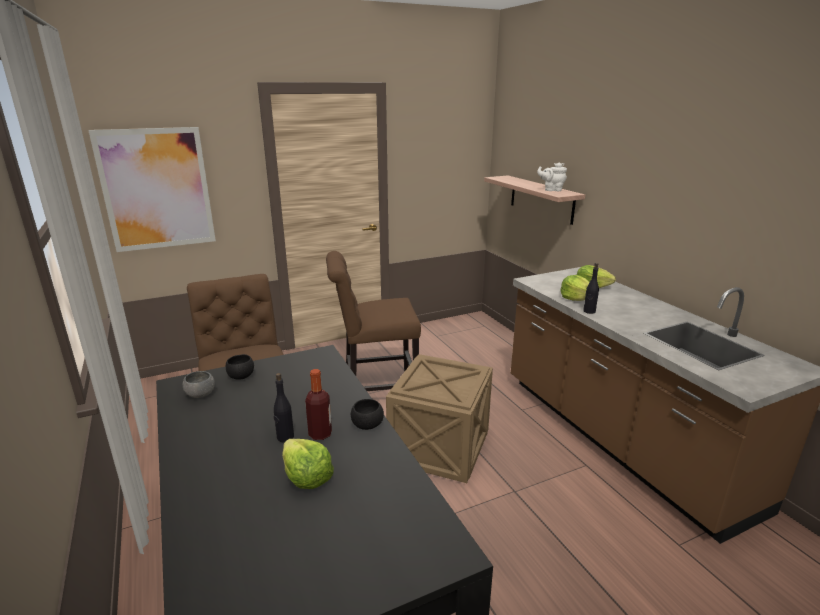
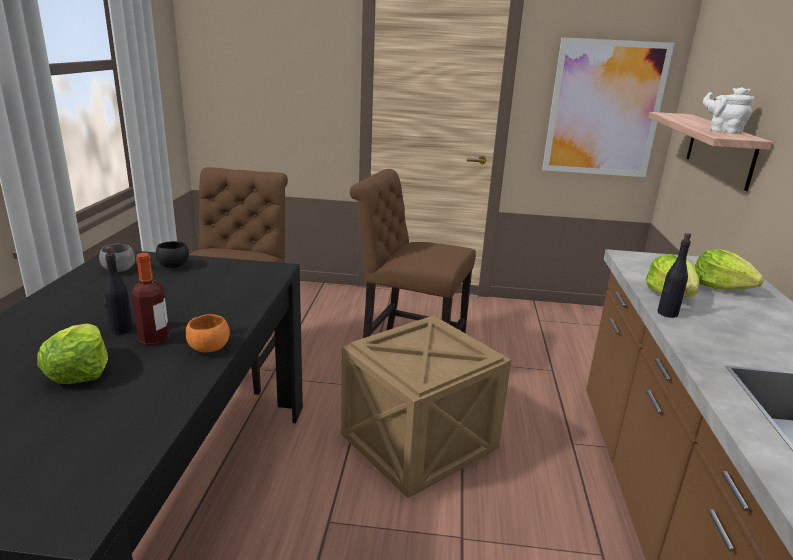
camera: 30 degrees right, 0 degrees up
(157, 189) = (245, 76): picture -> picture (604, 109)
(367, 425) = (209, 348): black bowl -> orange bowl

